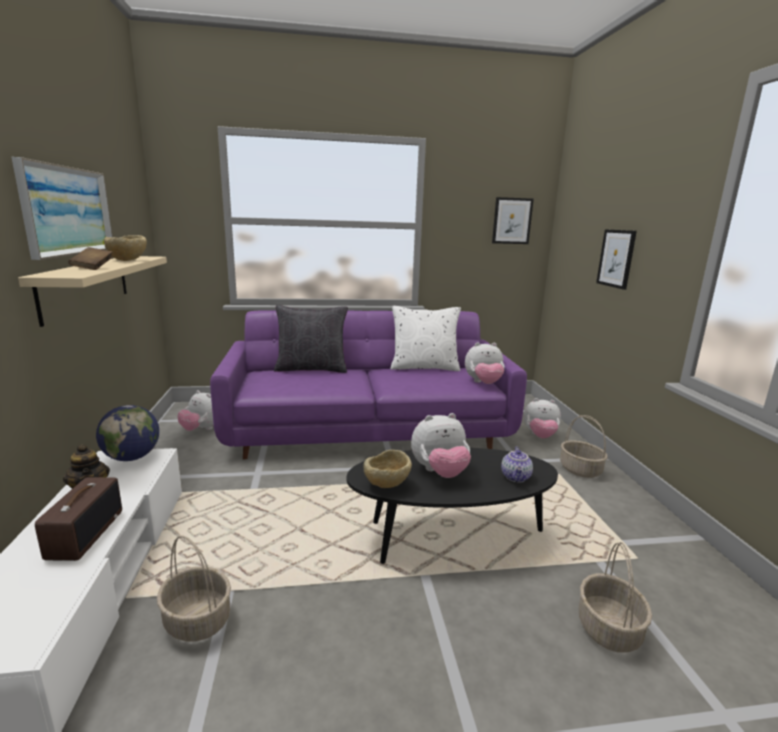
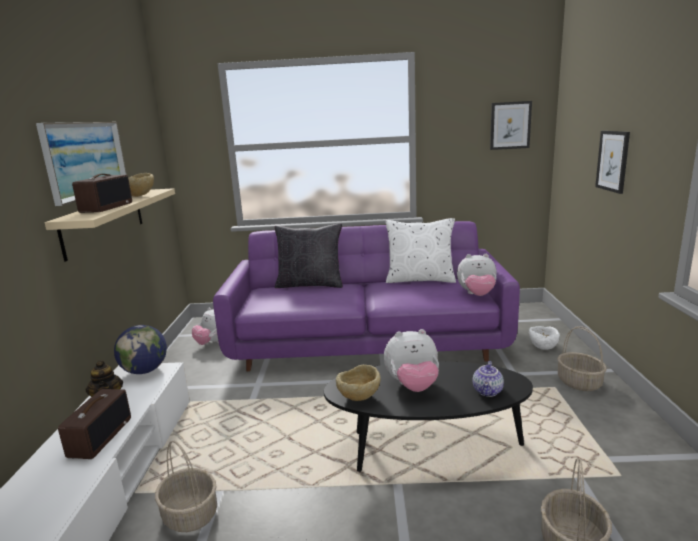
camera: 10 degrees right, 0 degrees up
(93, 268) = (106, 207): brown book -> radio
(540, 436) = (542, 347): plush toy -> white bowl

